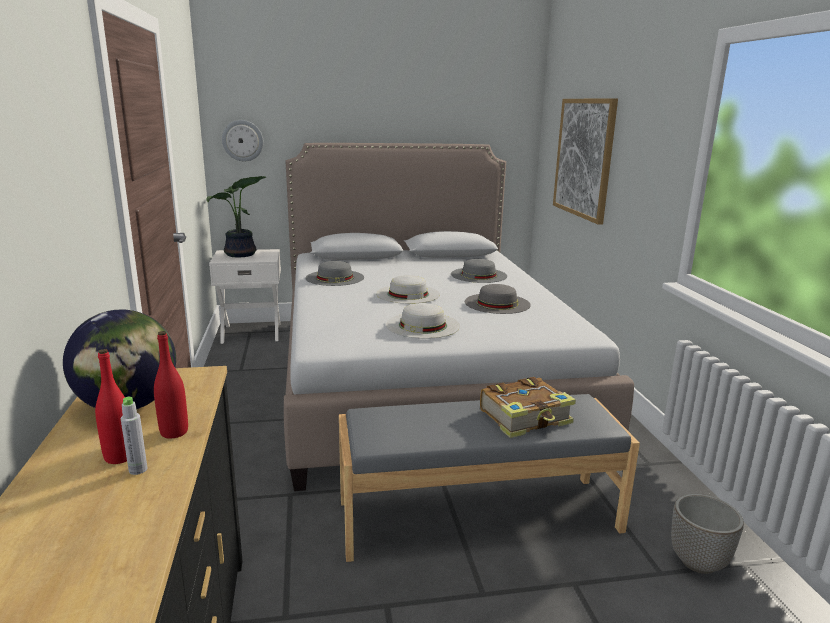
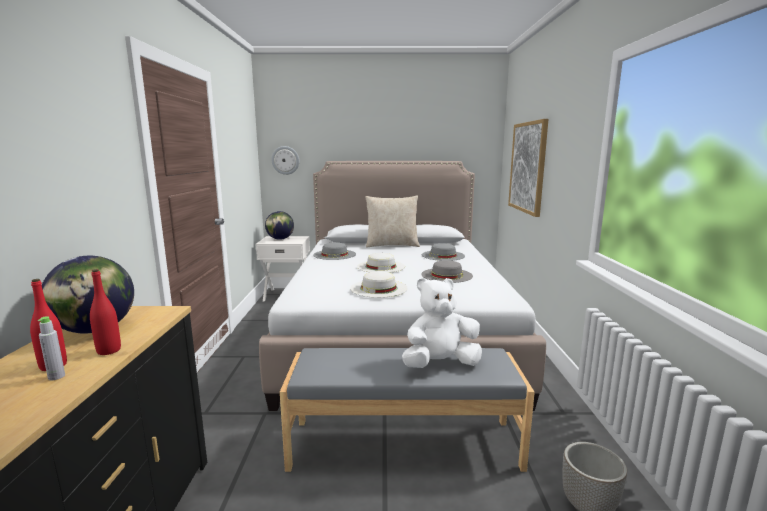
camera: 10 degrees right, 5 degrees down
(240, 255) = (280, 239): potted plant -> globe
(404, 261) = (392, 245): none -> beige pillow
(526, 418) = (440, 364): book -> white plush toy

